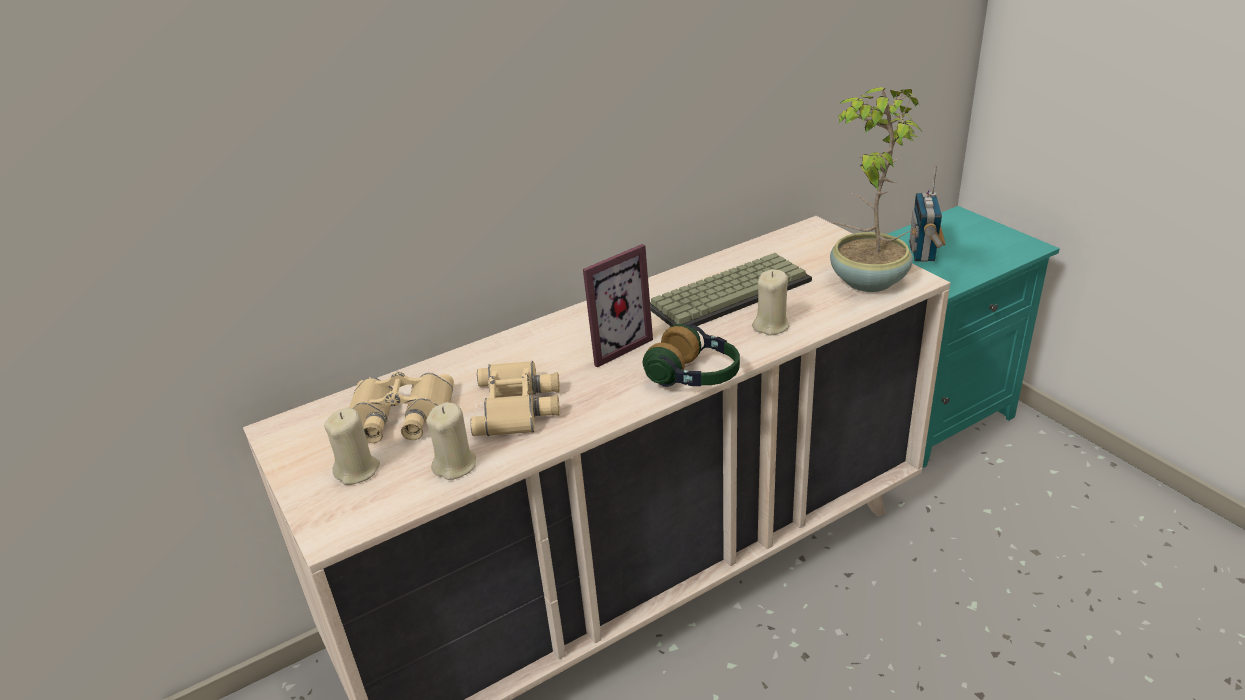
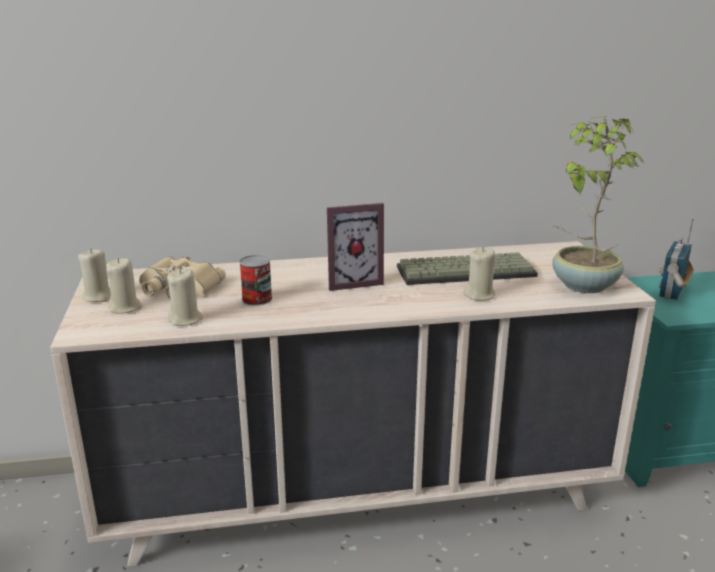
camera: 20 degrees right, 10 degrees down
(304, 464) = (99, 297): none -> beige candle
(519, 406) = (257, 299): beige binoculars -> can
(695, 376) = (394, 311): headphones -> none

